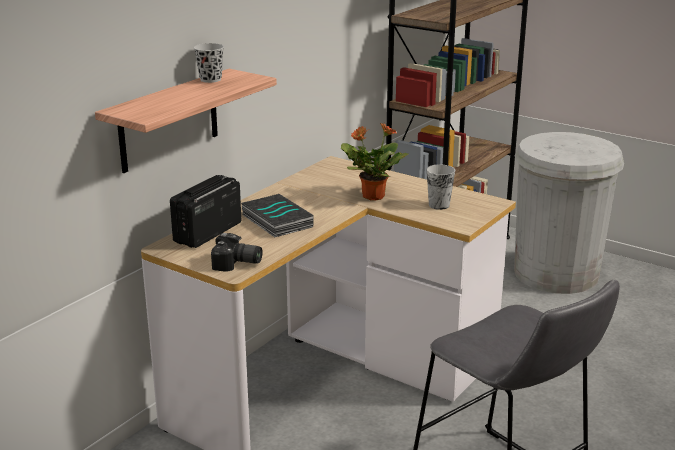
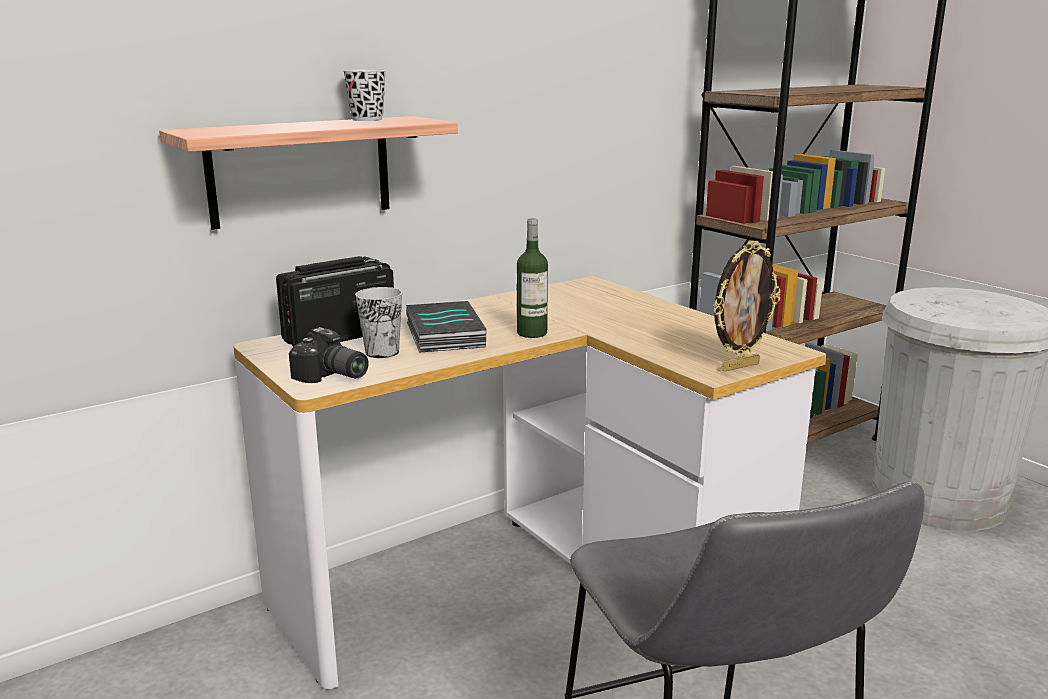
camera: 20 degrees right, 5 degrees down
(332, 211) = (532, 333): none -> bottle
(372, 196) = (606, 323): potted plant -> none
(439, 205) = (697, 344): cup -> cup (382, 352)
(474, 218) = (739, 366): none -> picture frame

